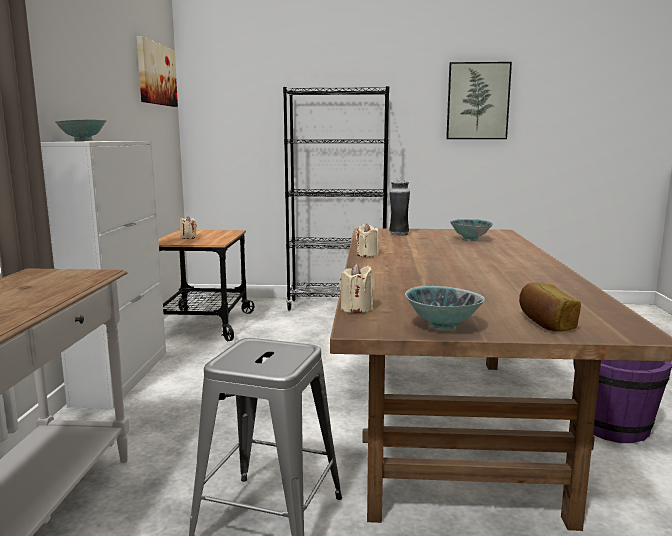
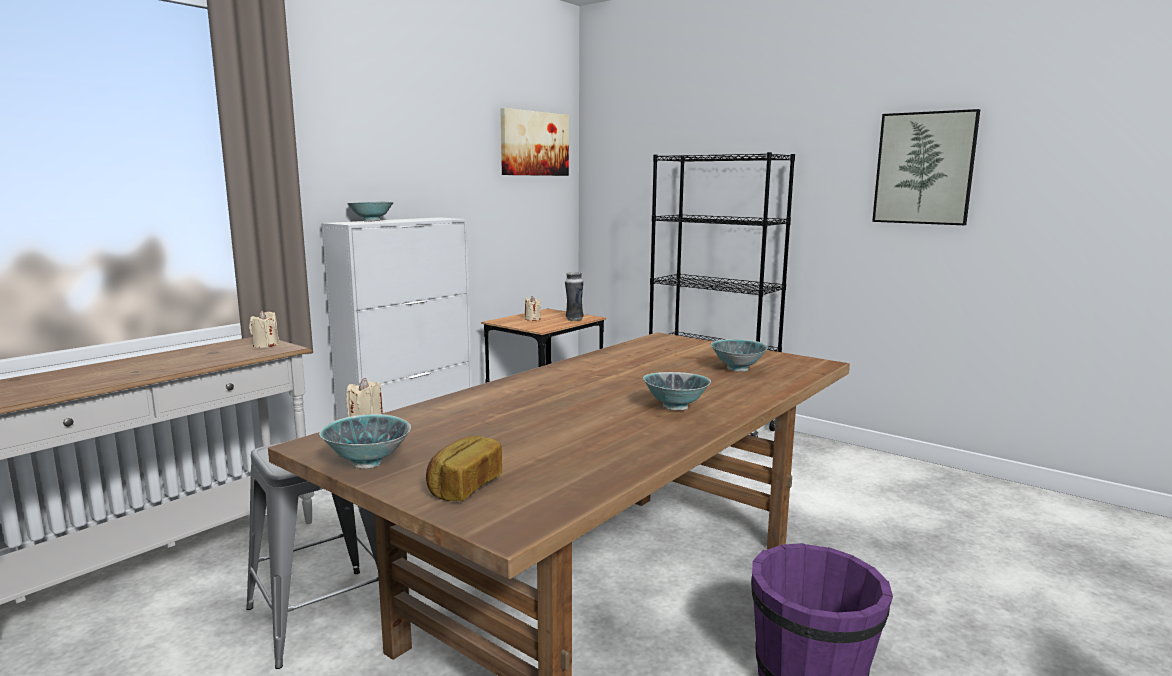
camera: 35 degrees right, 0 degrees up
(367, 254) = (561, 368): beige candle -> beige candle (265, 345)
(398, 234) = (676, 348): vase -> vase (574, 319)
(507, 262) = (675, 408): none -> bowl

